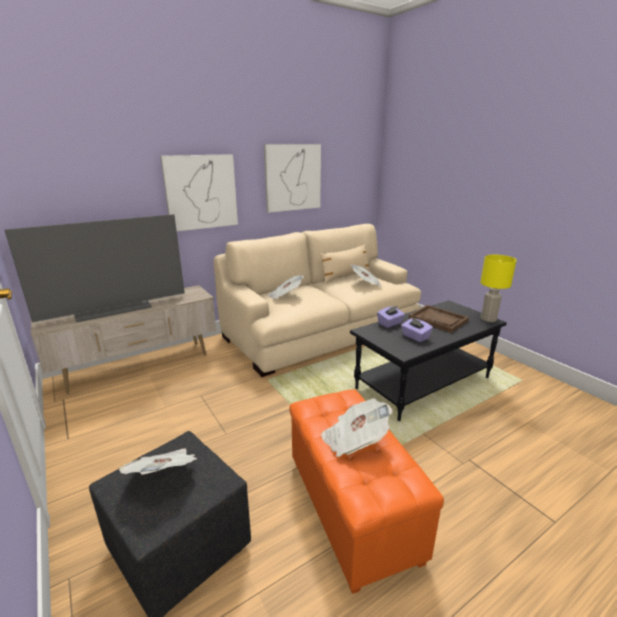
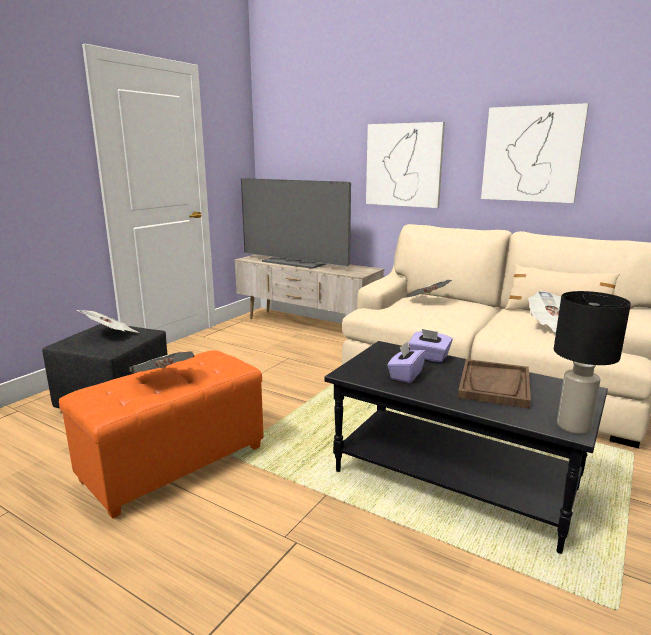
camera: 65 degrees right, 5 degrees down
(488, 319) = (573, 427): yellow table lamp -> black table lamp

